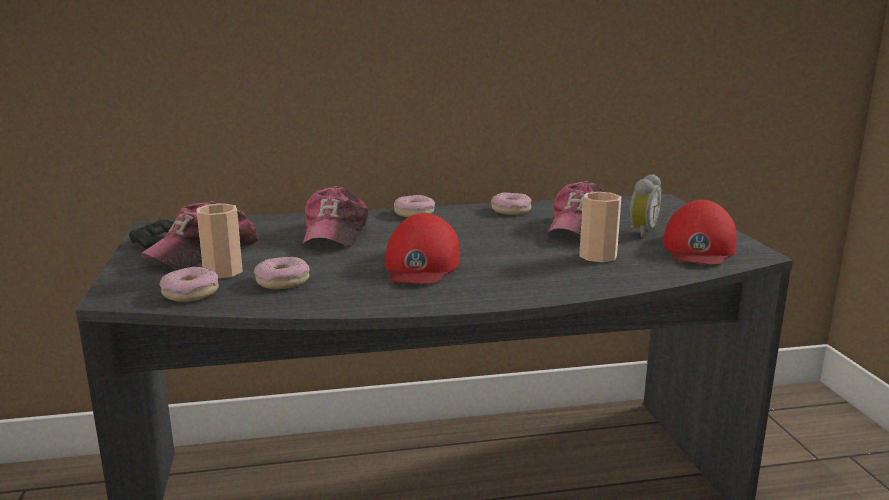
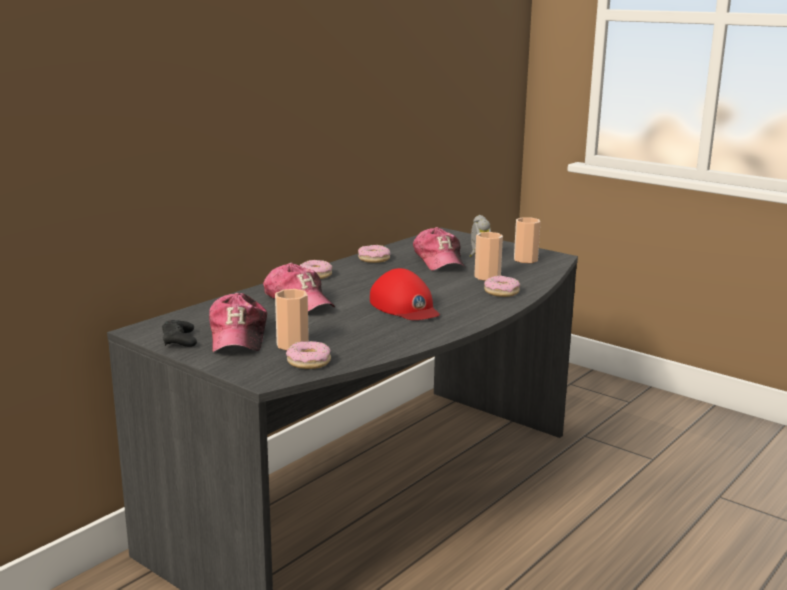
camera: 40 degrees left, 0 degrees up
(282, 281) = (348, 339): donut -> donut (501, 292)
(698, 248) = (525, 260): red cap -> cup

